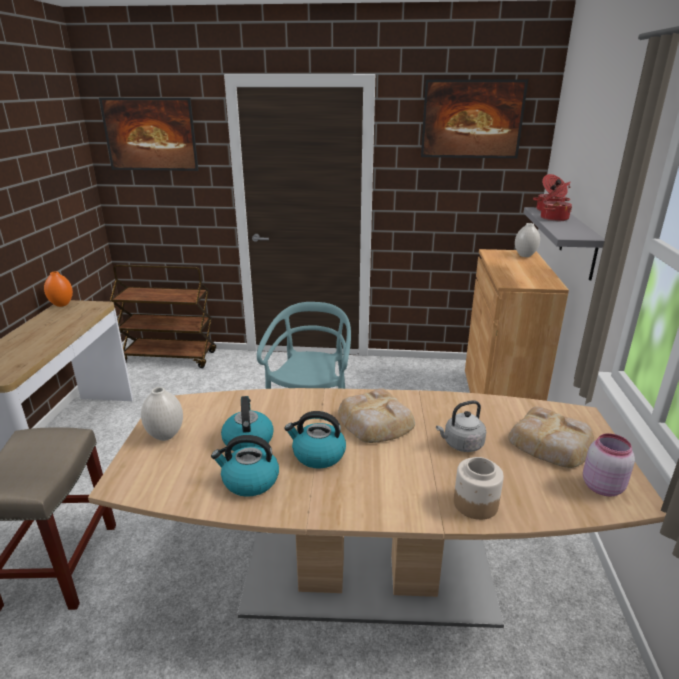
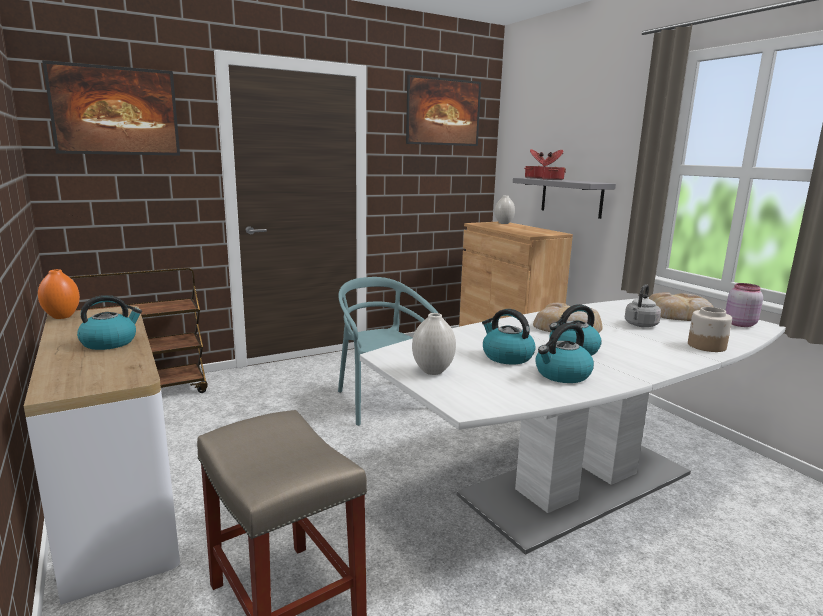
camera: 35 degrees left, 10 degrees down
(44, 338) = (110, 342): none -> kettle
(367, 577) = (577, 484): brown dining table -> white dining table

